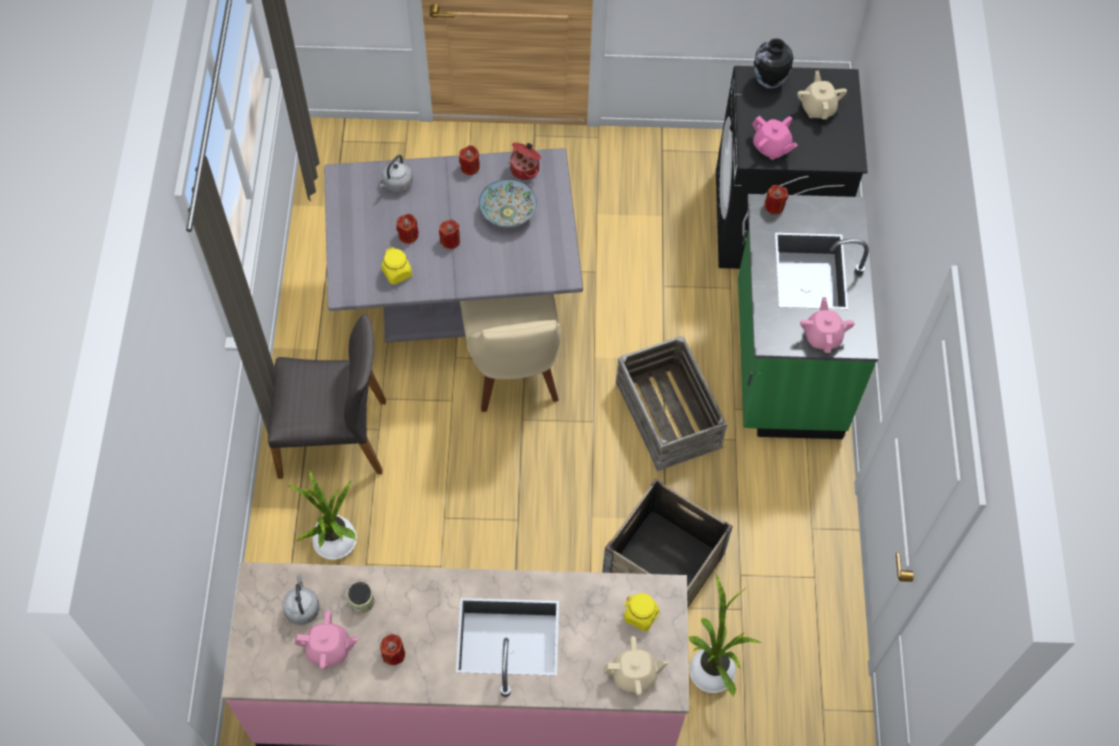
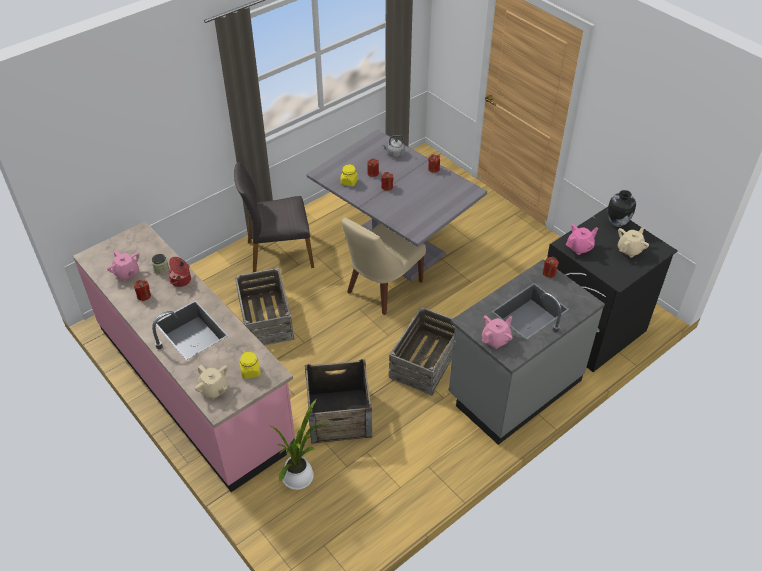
camera: 50 degrees right, 15 degrees down
(302, 607) = (140, 252): grey kettle -> none
(334, 436) = (279, 253): grey chair -> grey chair turned 120 degrees clockwise
(334, 544) = (225, 288): potted plant -> none
(435, 535) = (265, 318): none -> crate
(508, 213) = (426, 195): bowl -> none
(525, 169) = (457, 185): cooking pot -> cooking pot (181, 280)
(771, 147) = (579, 247): pink teapot -> pink teapot turned 120 degrees counterclockwise
(784, 361) = (514, 388): green counter -> grey counter

